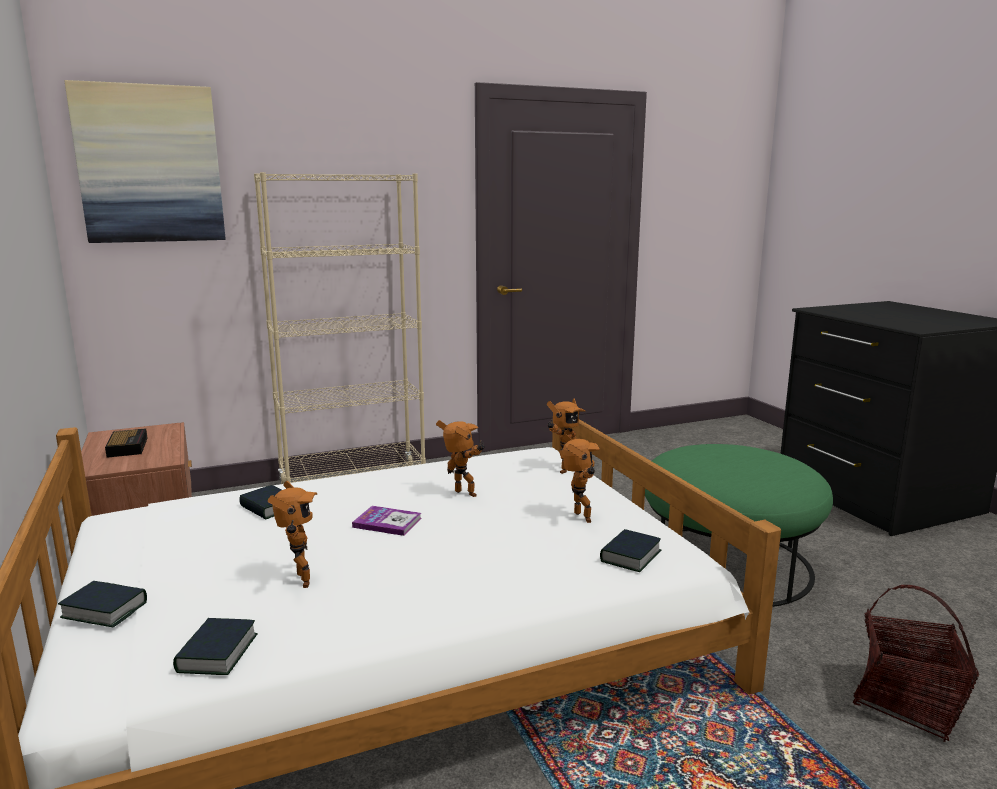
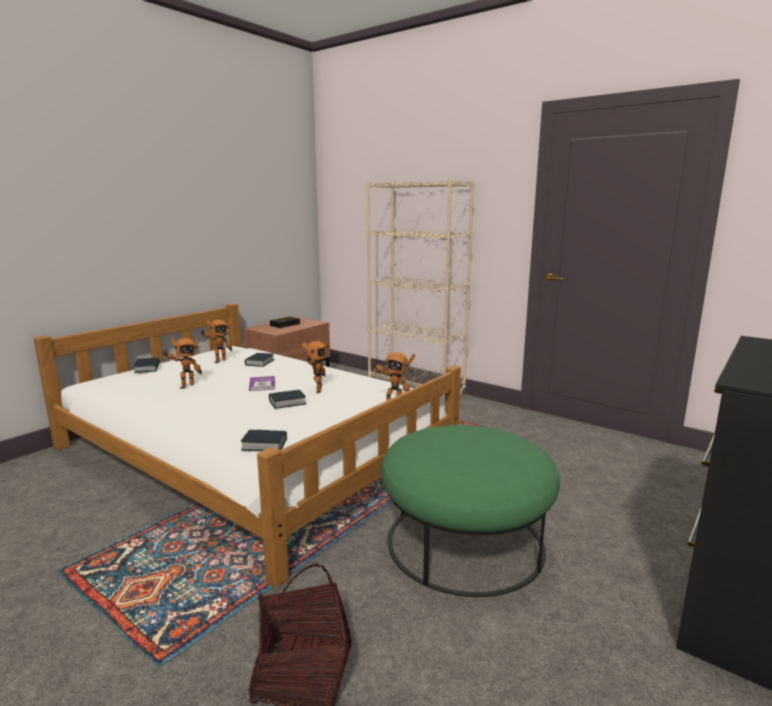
camera: 60 degrees right, 0 degrees up
(150, 164) = (351, 180): picture -> none
(217, 653) = (118, 390): book -> book (287, 403)
(579, 518) = (311, 422): toy robot -> toy robot (218, 361)

